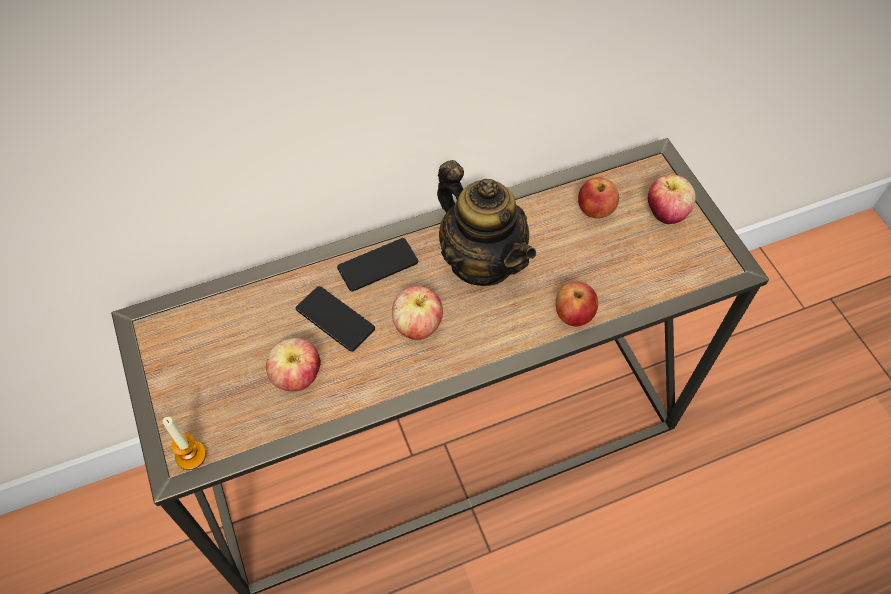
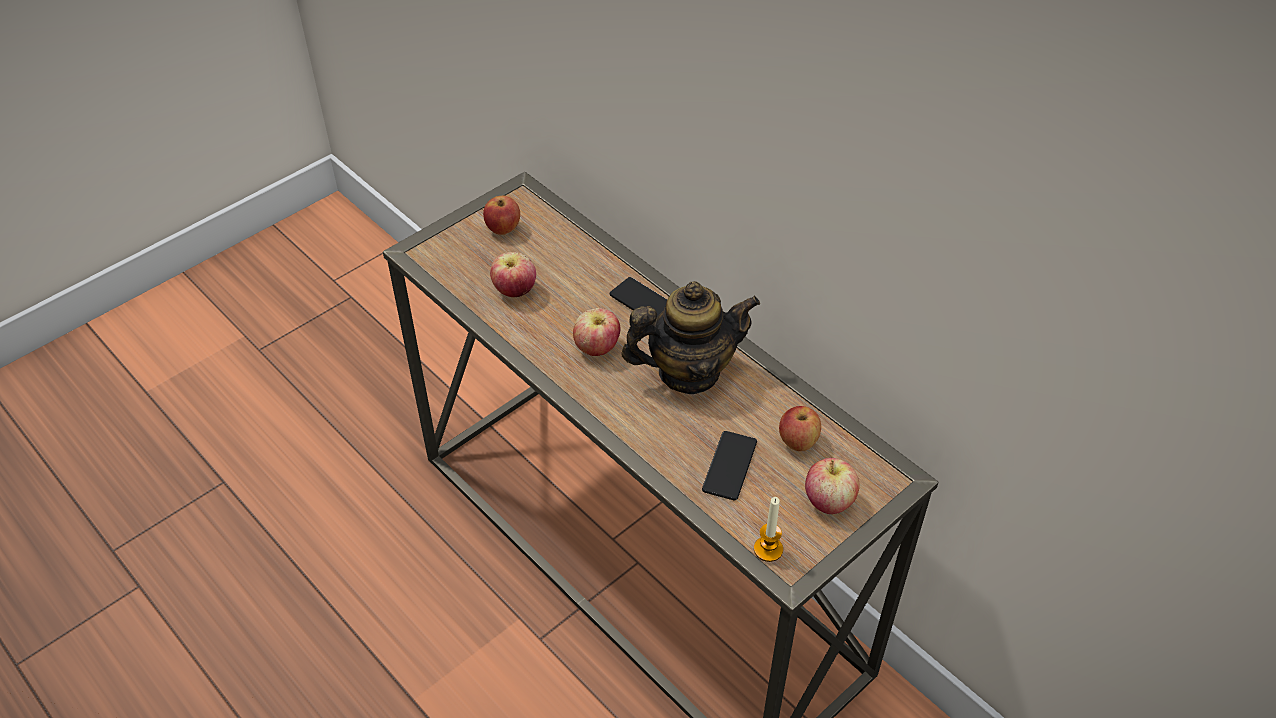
camera: 70 degrees right, 10 degrees down
(191, 455) = (424, 255): candle -> candle (768, 549)
(335, 319) = (579, 295): phone -> phone (729, 466)
(481, 261) = (688, 372): teapot -> teapot turned 135 degrees counterclockwise
(573, 315) = (661, 452): apple -> apple (503, 229)

